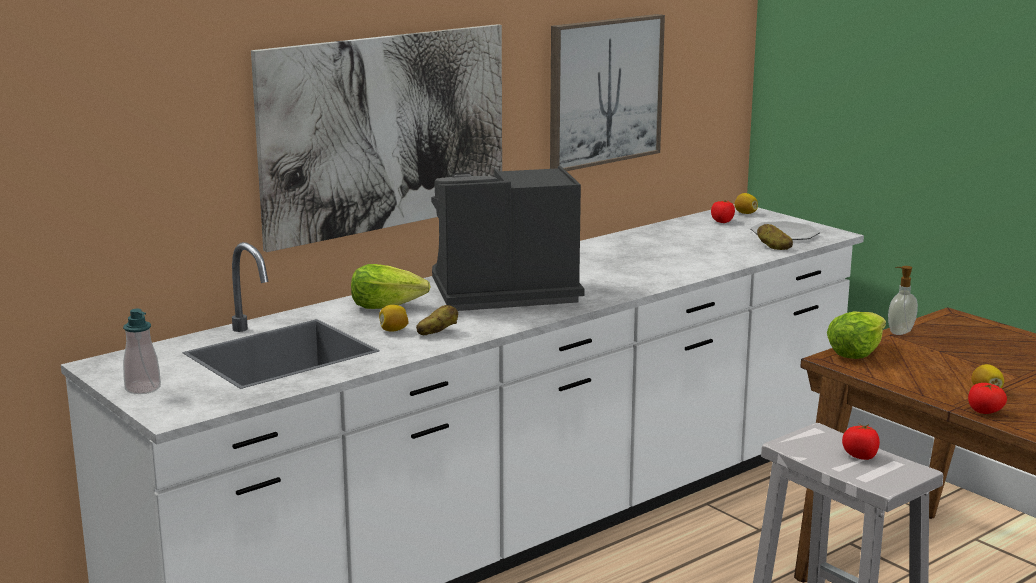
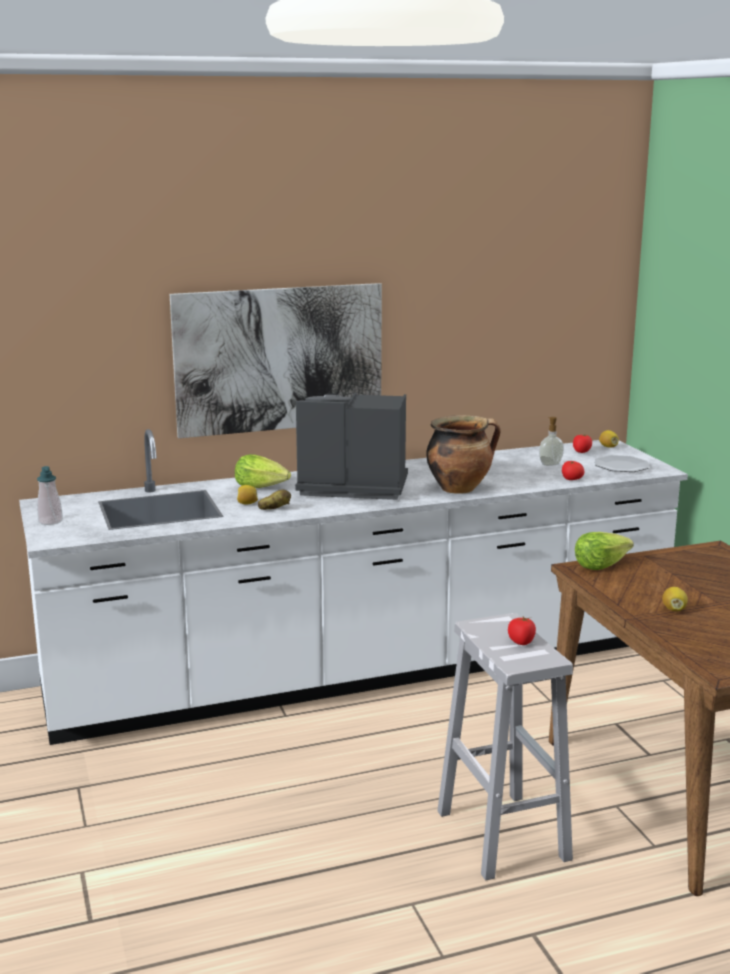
camera: 20 degrees right, 0 degrees up
(604, 91) = (480, 339): picture -> none
(635, 280) = (460, 488): none -> cooking pot
(773, 247) = (599, 476): potato -> none
(899, 332) = (655, 554): soap dispenser -> soap dispenser (550, 464)
(985, 412) = (654, 624): tomato -> tomato (571, 479)

